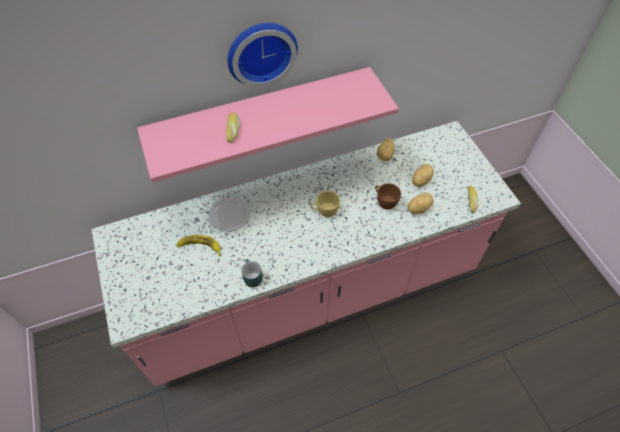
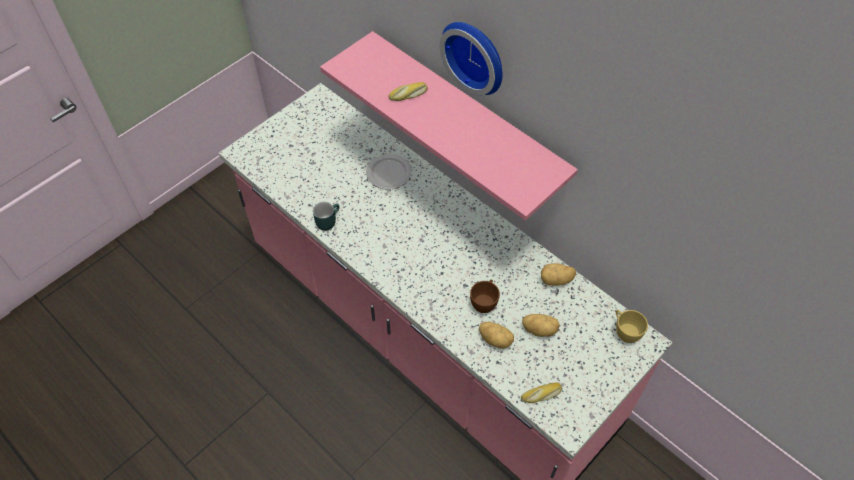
camera: 65 degrees right, 0 degrees up
(199, 247) = (341, 166): banana -> none
(324, 212) = (438, 250): yellow cup -> yellow cup (625, 332)

